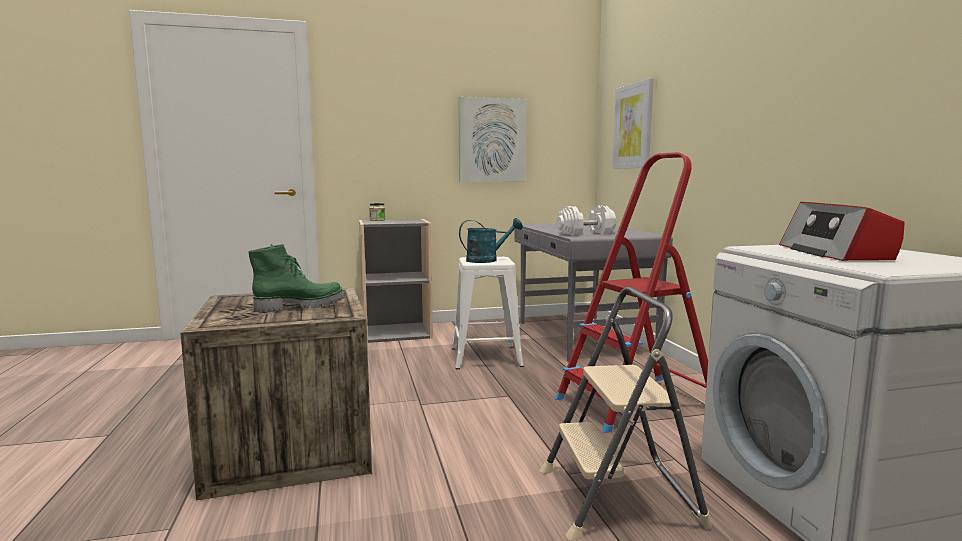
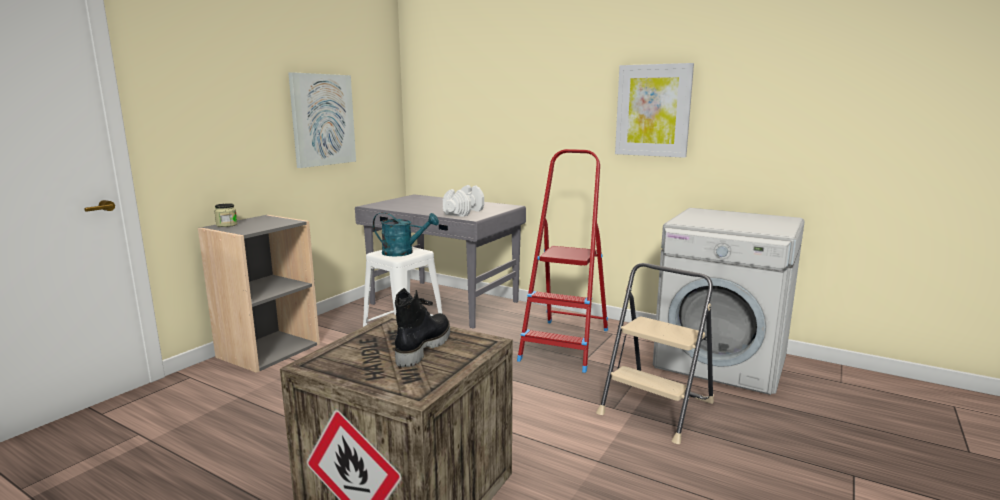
camera: 45 degrees left, 5 degrees up
(300, 306) = (422, 347): green boot -> black boot
(487, 260) = (403, 252): turquoise watering can -> turquoise watering can turned 75 degrees clockwise
(633, 126) = (461, 108): picture -> picture (653, 110)
(835, 253) = (724, 220): radio -> none

